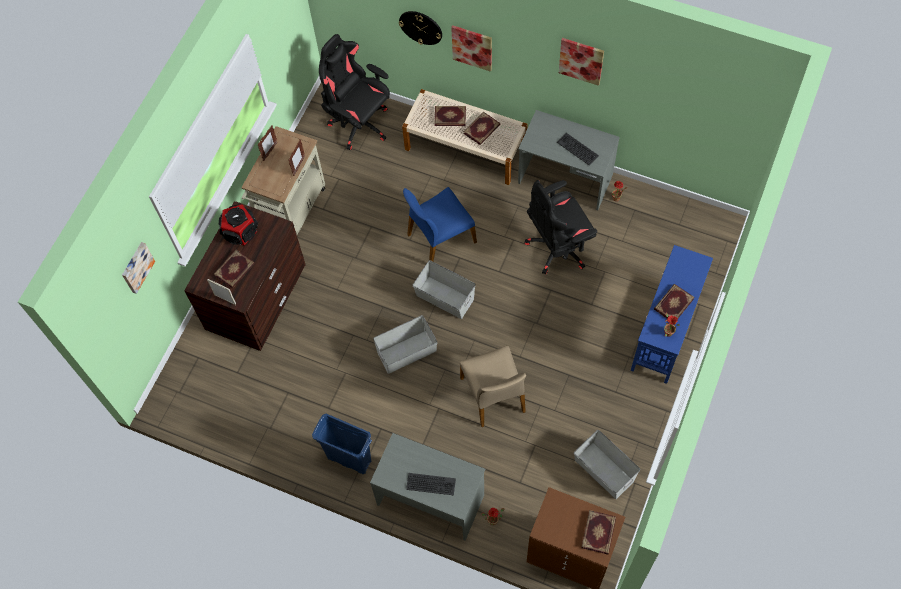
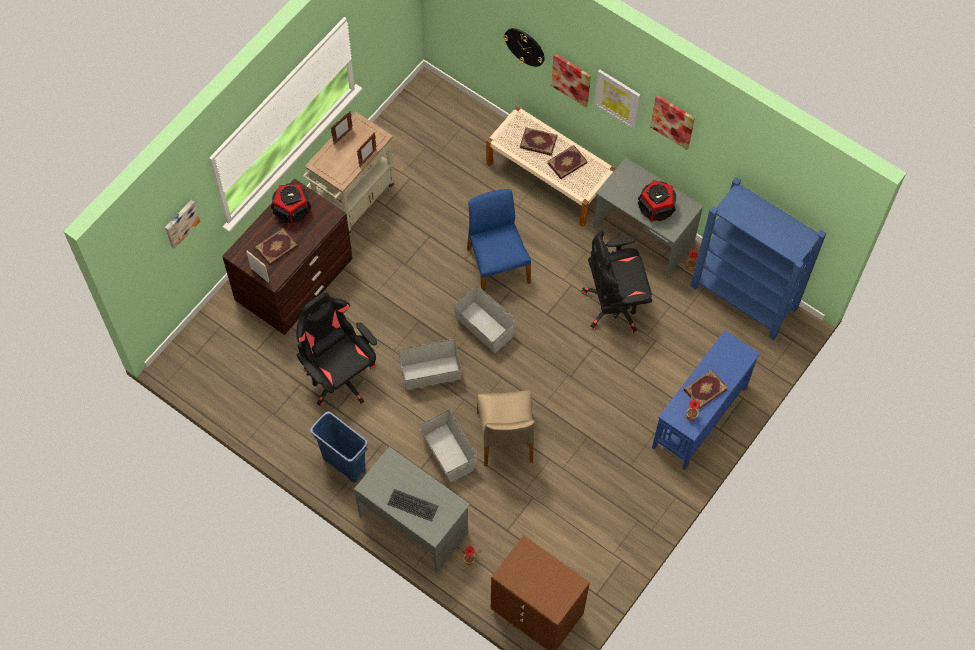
camera: 10 degrees right, 0 degrees up
(360, 124) = (447, 126): black office chair -> black office chair (340, 378)
(440, 238) = (497, 265): blue chair -> blue chair turned 90 degrees clockwise
(521, 53) = (617, 98): none -> picture
(578, 149) = (656, 208): keyboard -> speaker
(599, 533) = (559, 591): book -> none
(604, 471) = (594, 540): grey storage box -> grey storage box (448, 453)
(672, 212) = (744, 297): none -> blue bookcase

